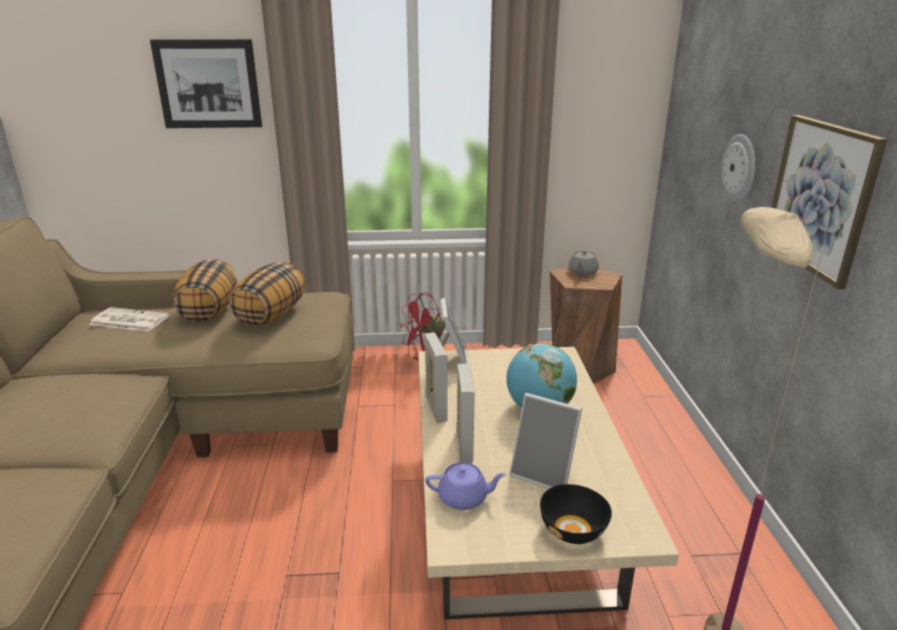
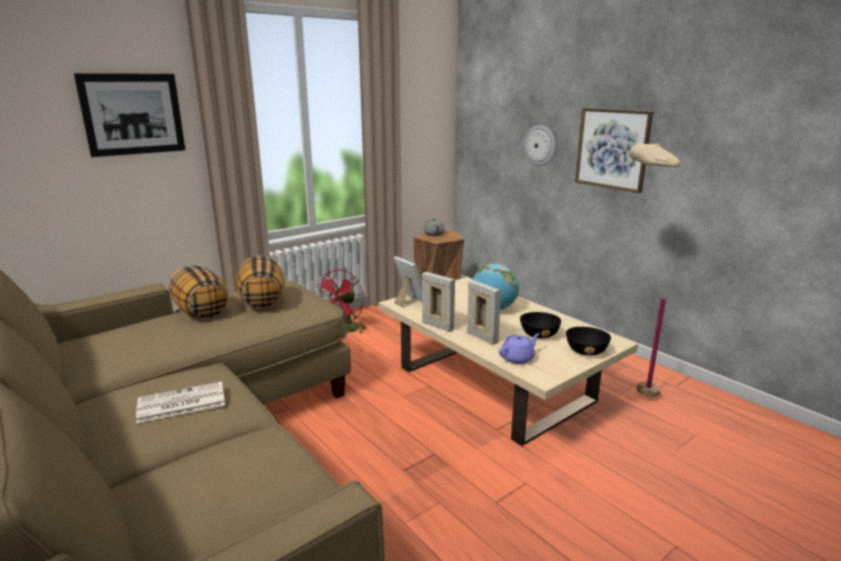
camera: 35 degrees left, 5 degrees down
(128, 320) = (134, 334): newspaper -> newspaper (180, 403)
(544, 473) = (539, 334): picture frame -> black bowl

